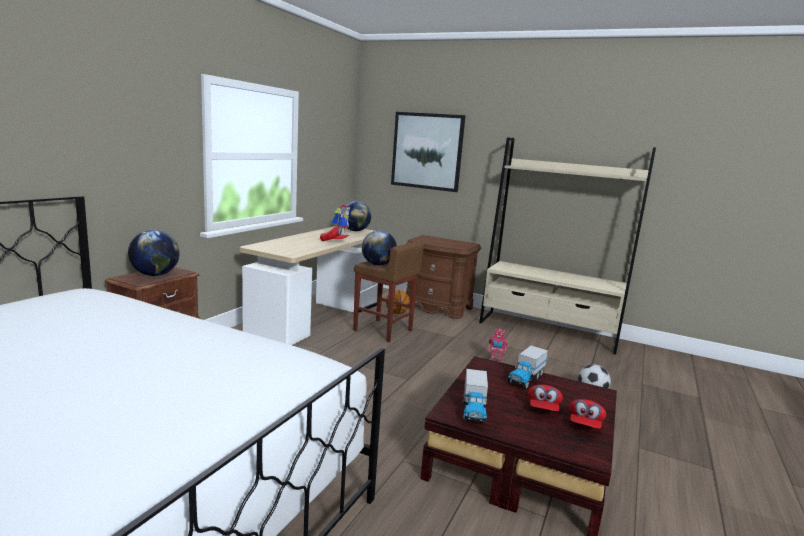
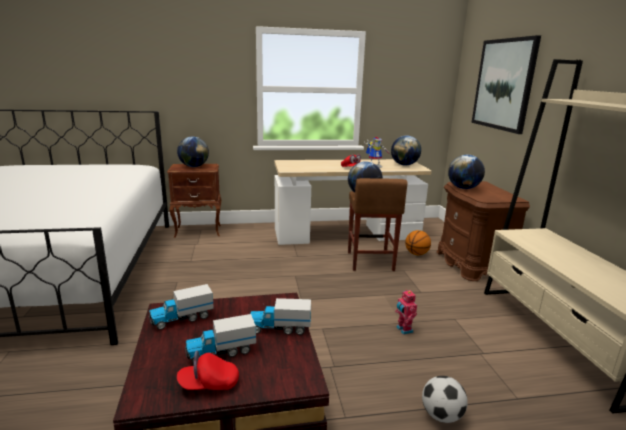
camera: 55 degrees right, 5 degrees up
(430, 242) = (463, 188): none -> globe
(543, 408) = (221, 352): red cap -> toy truck

